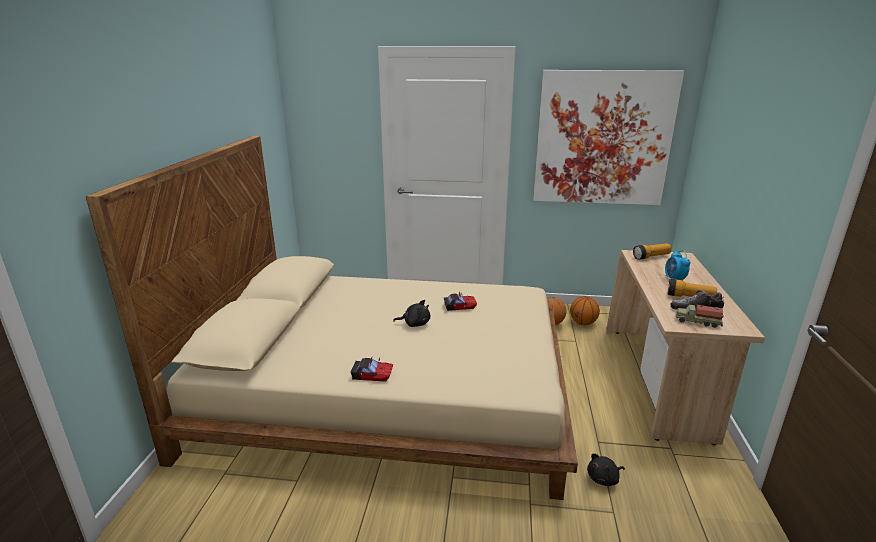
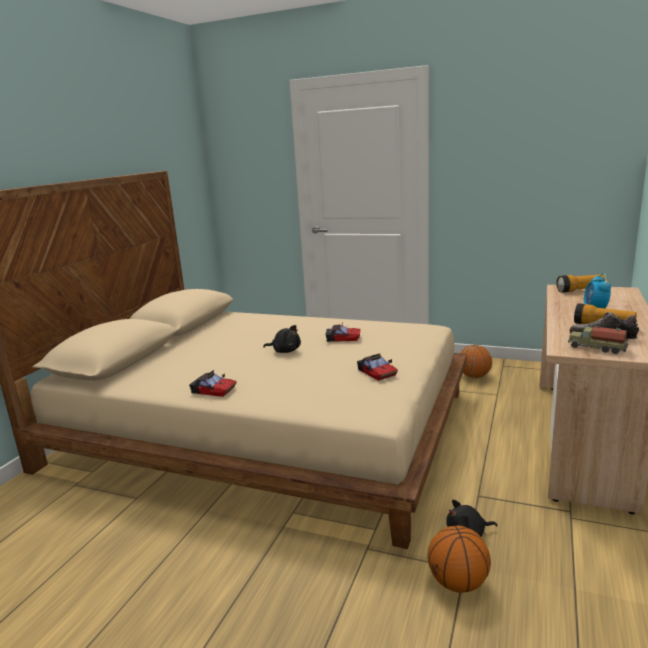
camera: 15 degrees right, 5 degrees down
(511, 344) = (377, 372): none -> toy car
(583, 323) = (514, 378): basketball -> basketball (458, 583)
(603, 139) = (534, 161): picture -> none

